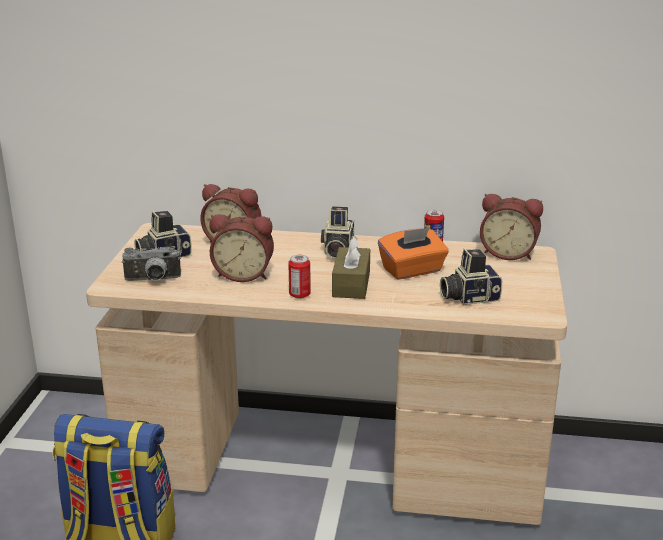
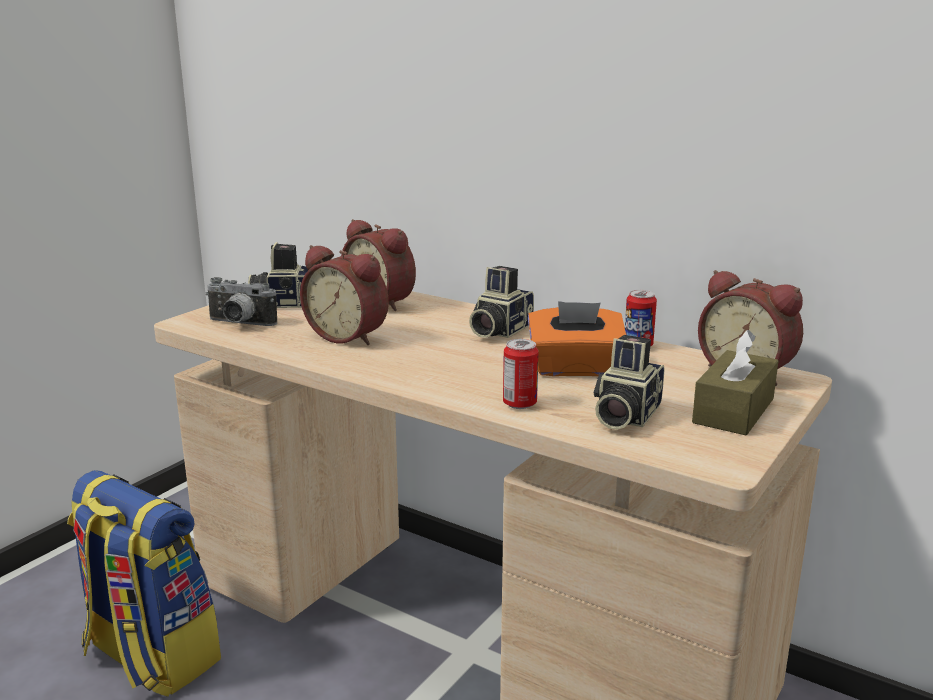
camera: 25 degrees right, 5 degrees down
(299, 295) = (387, 369): can -> can (519, 404)
(351, 284) = (470, 369): brown tissue box -> brown tissue box (733, 411)
(468, 297) = (624, 415): camera -> camera turned 75 degrees counterclockwise

